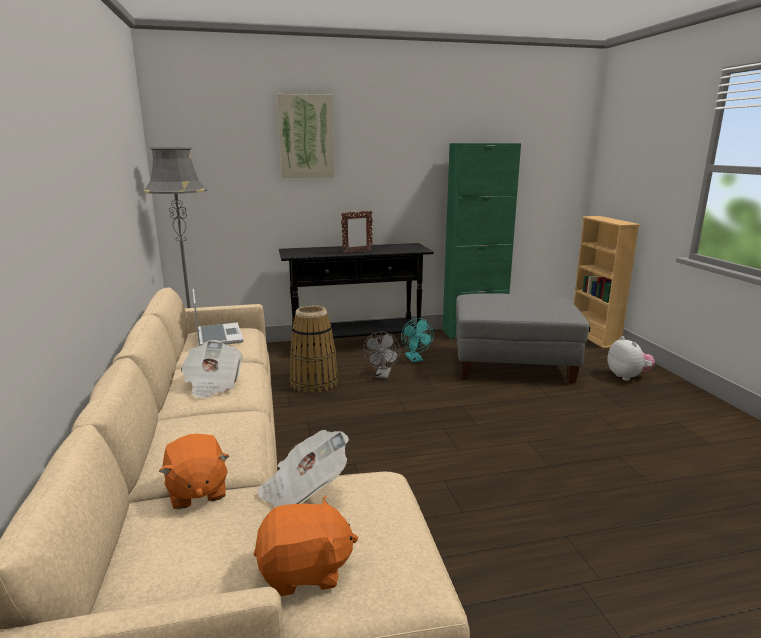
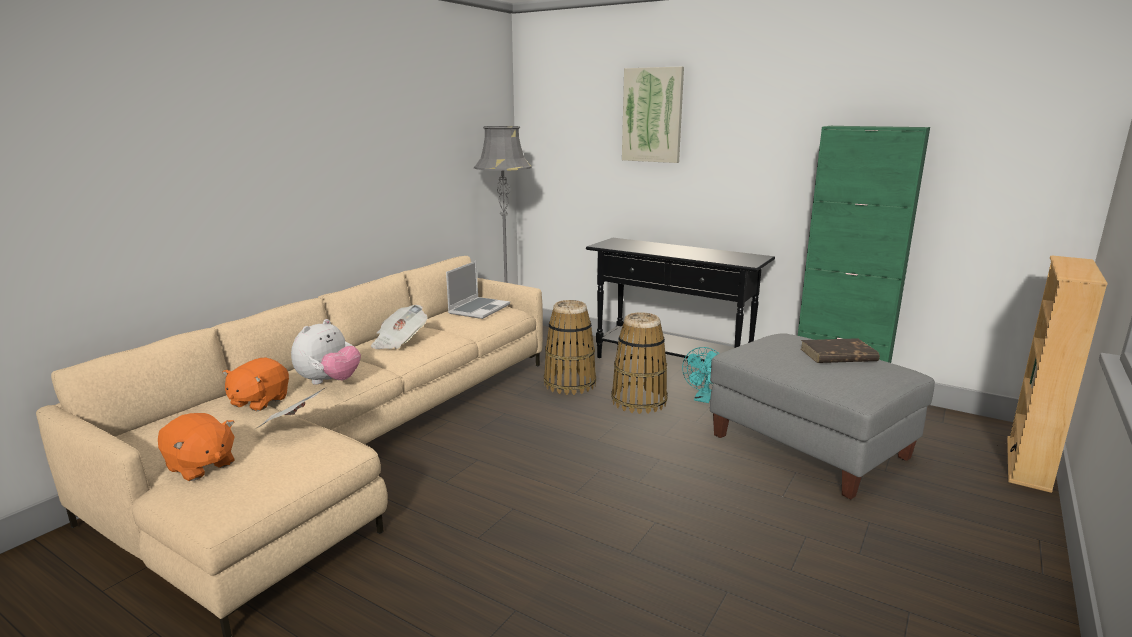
camera: 45 degrees right, 0 degrees up
(357, 252) = (668, 254): picture frame -> none
(382, 376) = (639, 401): grey fan -> basket
(522, 297) = (837, 355): none -> brown book
(627, 377) = (961, 529): plush toy -> plush toy (329, 382)

